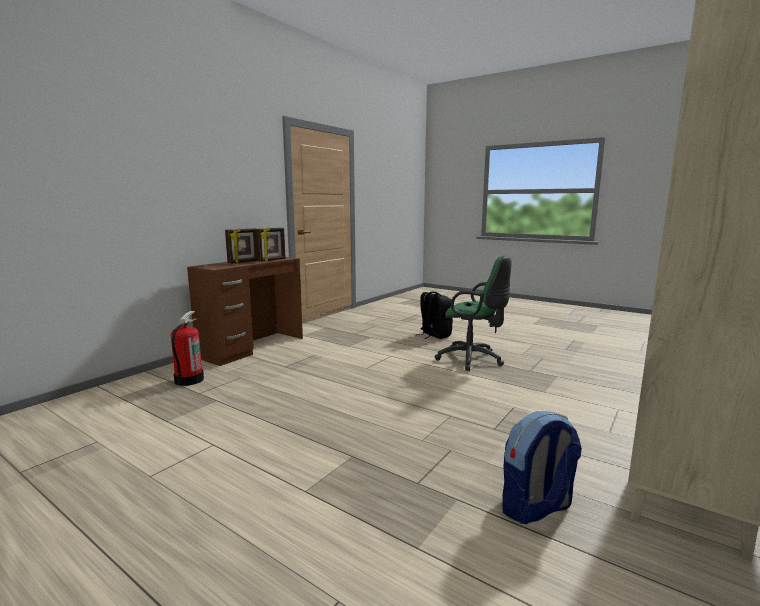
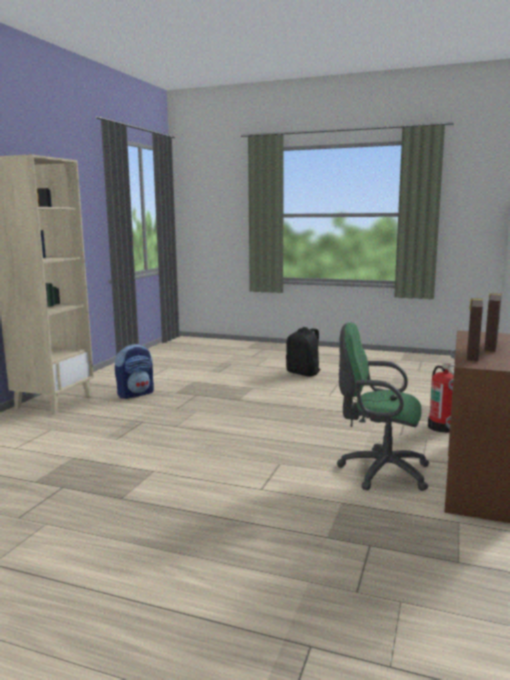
camera: 165 degrees right, 0 degrees up
(434, 335) = (200, 566): black backpack -> black backpack (303, 373)
(473, 360) = (136, 497): green office chair -> green office chair (379, 471)

